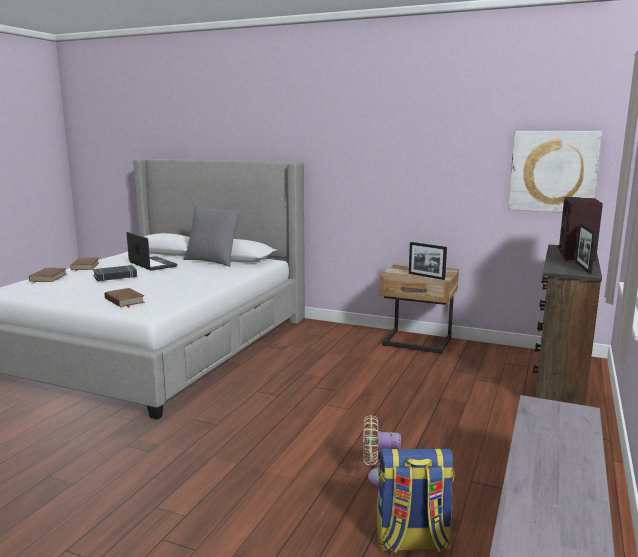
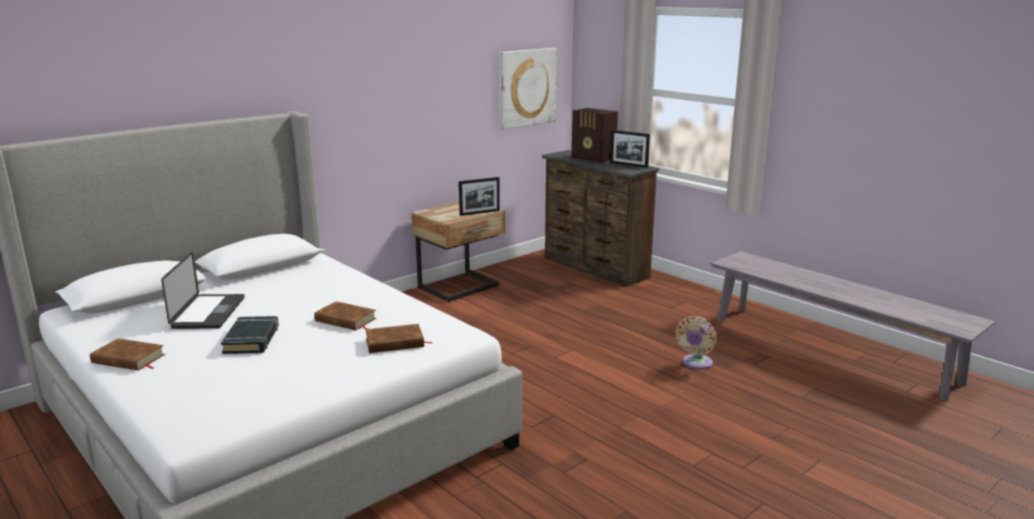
camera: 65 degrees left, 5 degrees up
(48, 277) = (178, 387): brown book -> brown book (345, 320)
(152, 264) = (208, 313): laptop -> laptop turned 105 degrees clockwise
(213, 261) = (254, 279): grey pillow -> none
(411, 541) = (777, 373): backpack -> none

